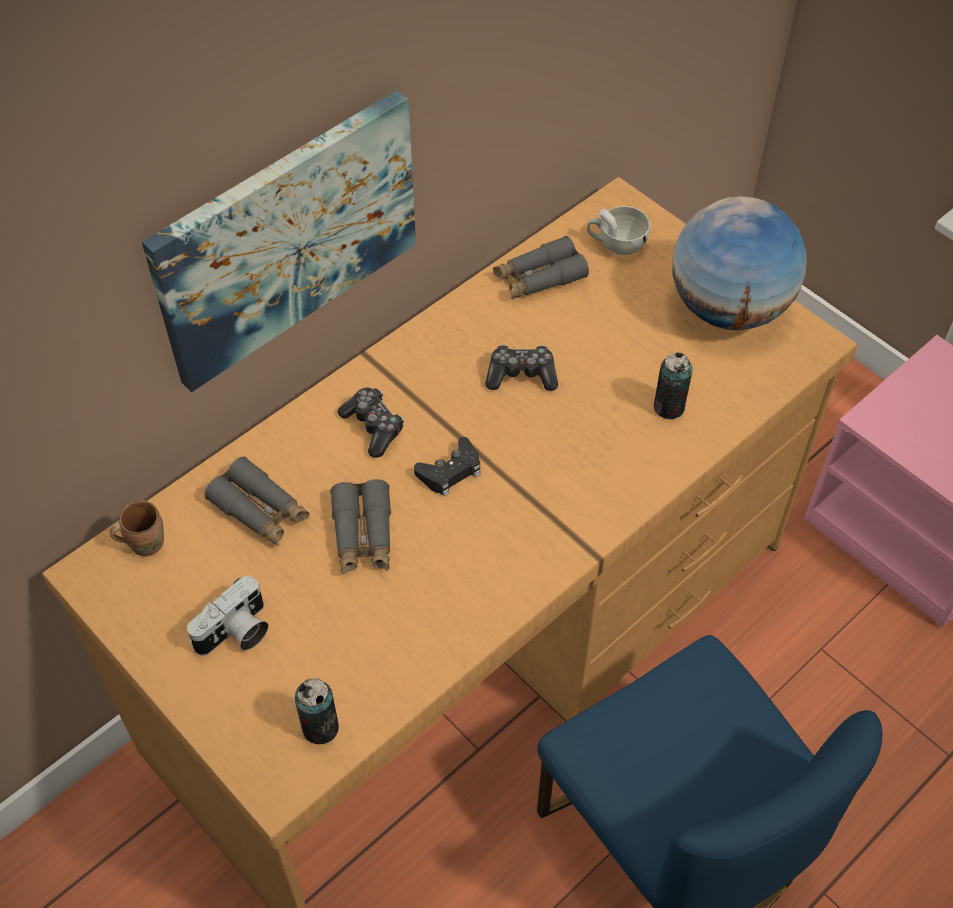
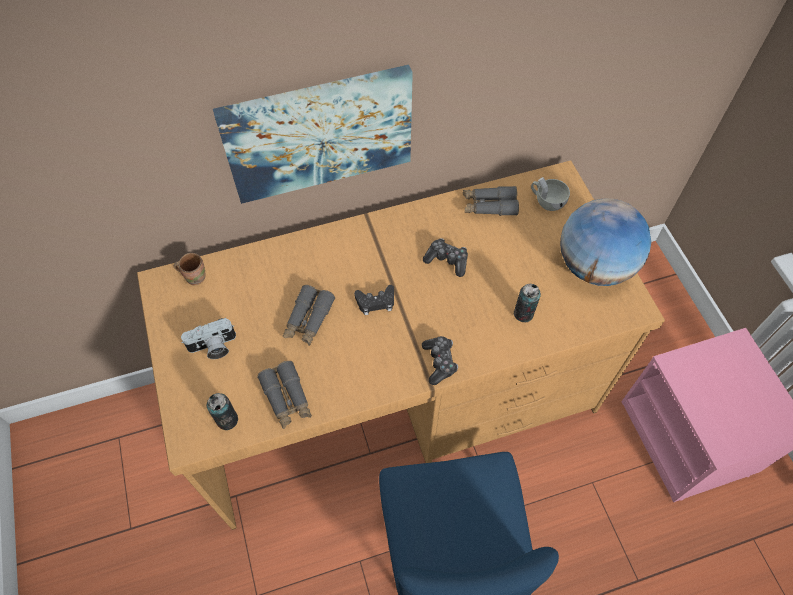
camera: 25 degrees right, 5 degrees up
(260, 510) = (262, 283): grey binoculars -> grey binoculars (287, 398)
(373, 427) = (348, 259): game controller -> game controller (439, 362)

